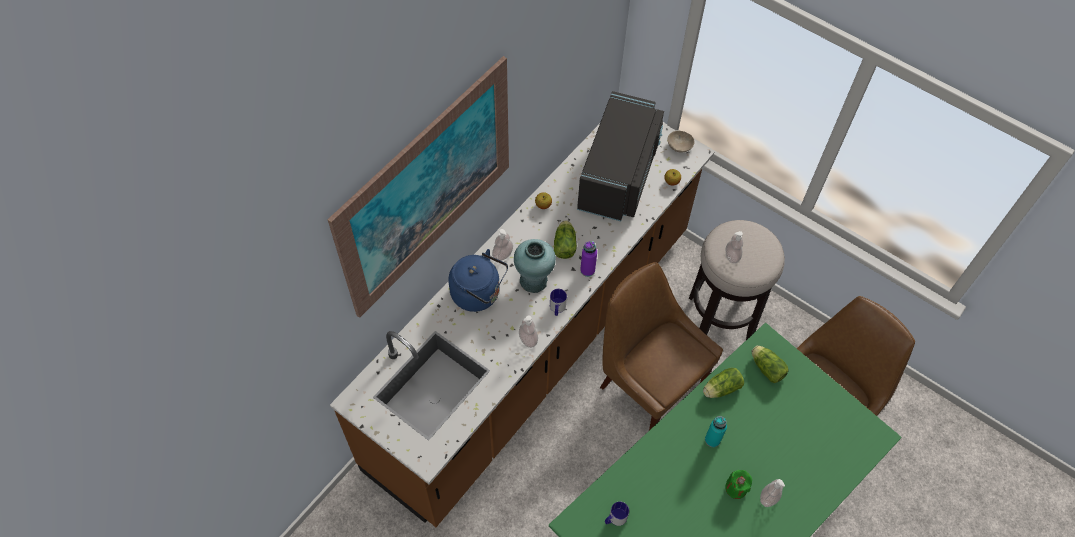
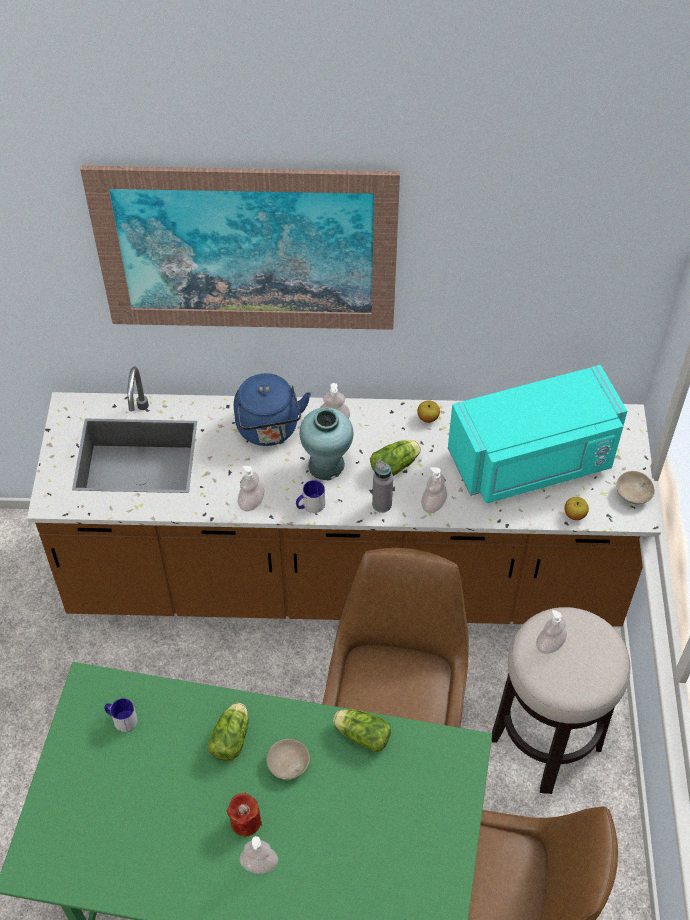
camera: 55 degrees right, 5 degrees down
(587, 270) = (382, 504): purple bottle -> grey bottle
(609, 244) = (433, 504): none -> soap dispenser
(619, 175) = (533, 461): black microwave -> turquoise microwave
(712, 440) = (288, 762): turquoise bottle -> beige bowl
(736, 488) = (245, 822): green candle -> red candle
(766, 367) = (430, 767): lettuce -> lettuce (232, 737)

